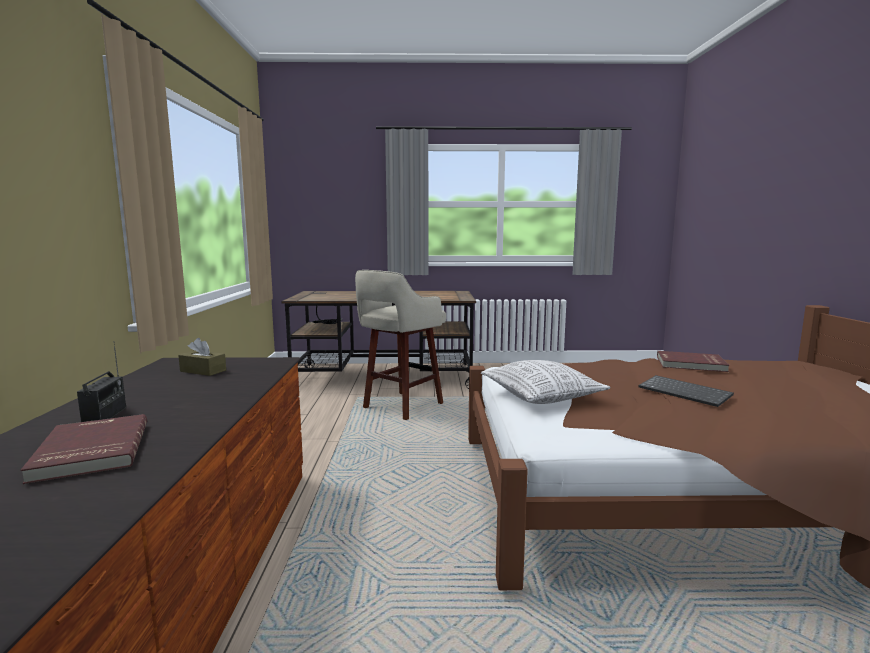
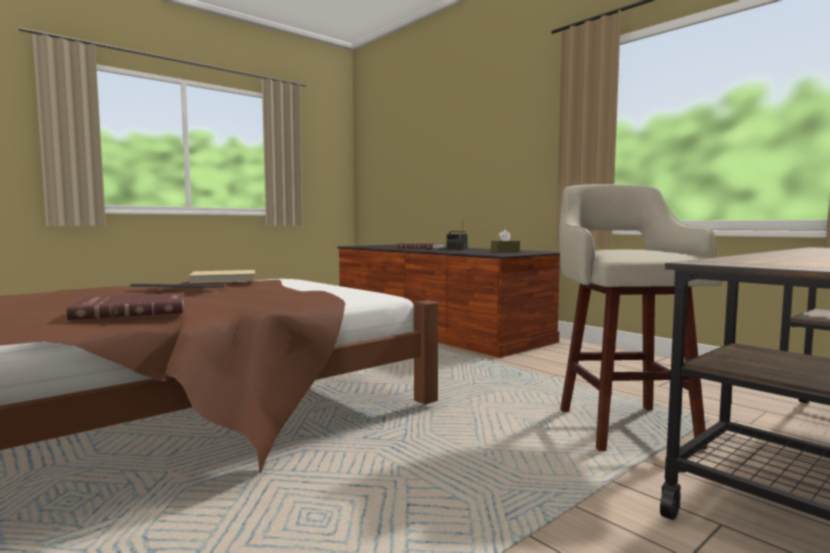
camera: 140 degrees right, 5 degrees down
(542, 396) = (310, 286): pillow -> none
(643, 420) = (223, 279): none -> beige book

